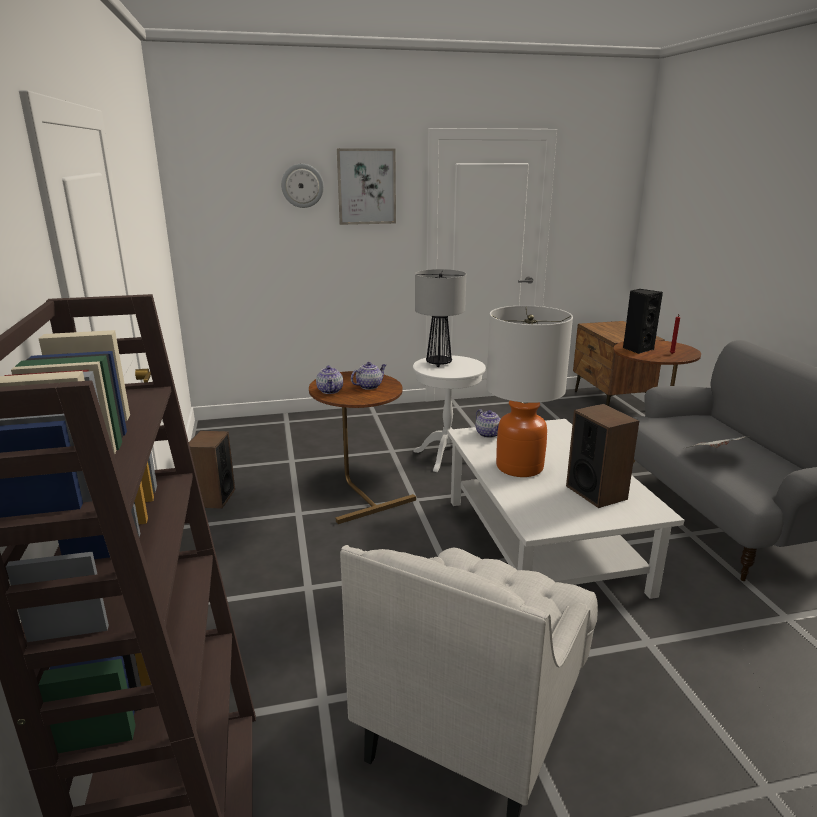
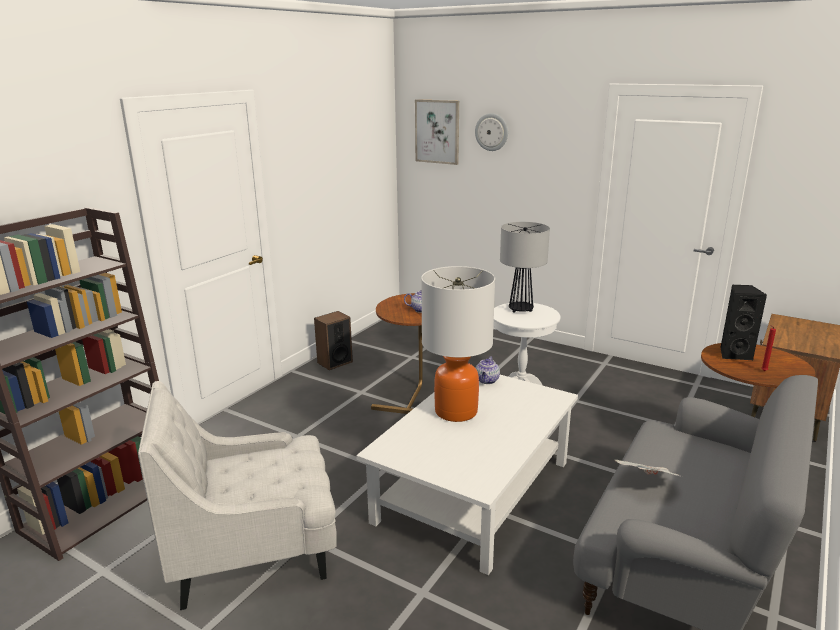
camera: 45 degrees right, 0 degrees up
(330, 391) = (392, 305): teapot -> none
(366, 186) = (545, 136): picture -> picture (437, 131)
(596, 492) = (469, 453): speaker -> none

